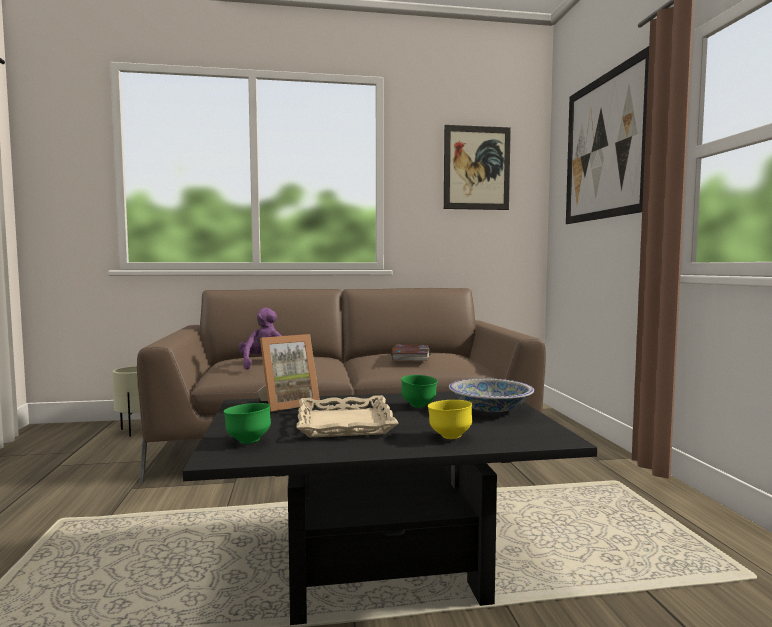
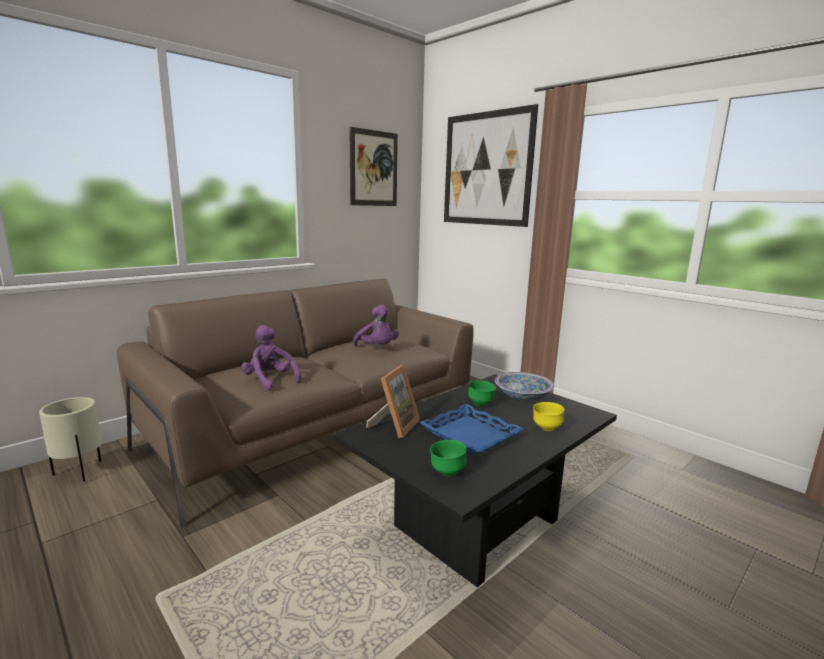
camera: 35 degrees left, 10 degrees up
(343, 423) = (470, 435): beige tray -> blue tray
(410, 356) = (377, 348): book -> purple plush toy

